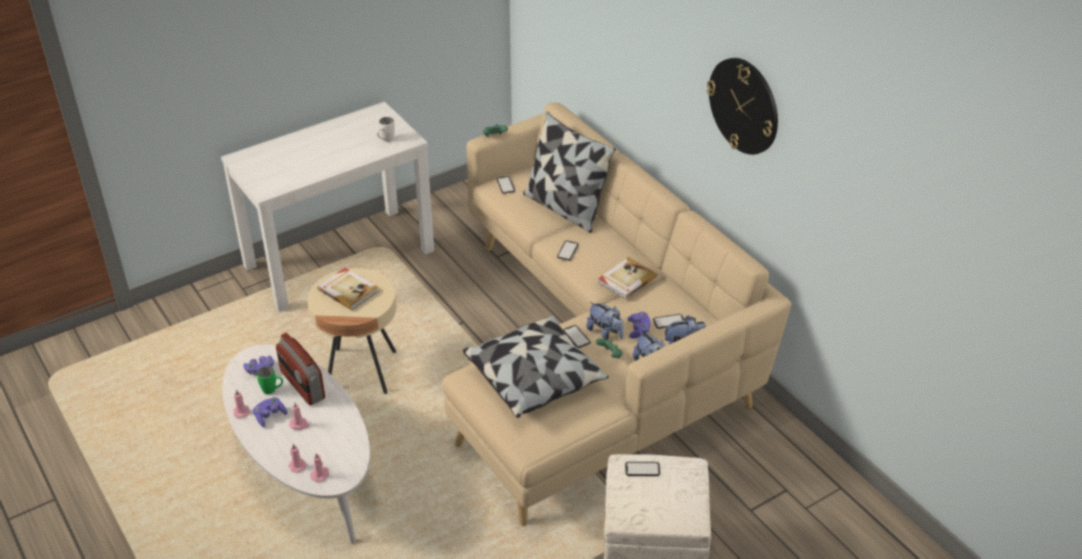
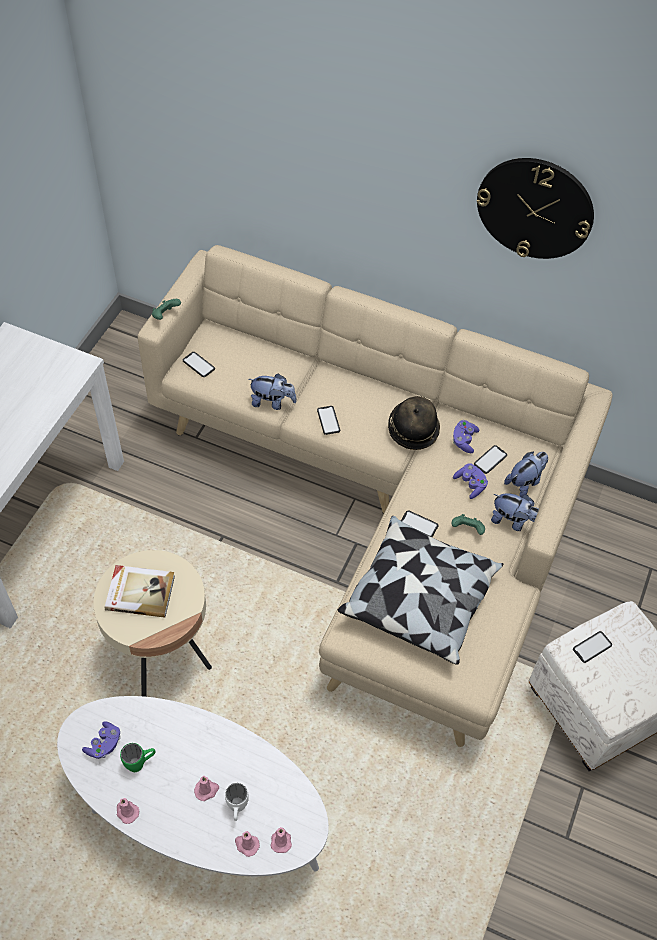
camera: 35 degrees left, 15 degrees up
(270, 416) = (165, 798): purple game controller -> purple game controller (464, 440)
(302, 385) = (168, 737): radio -> none
(385, 141) = (52, 378): white mug -> white mug (237, 809)
(565, 208) = (283, 366): pillow -> none
(605, 333) = (441, 504): plush toy -> plush toy (272, 402)
(626, 280) = (412, 429): book -> hat

